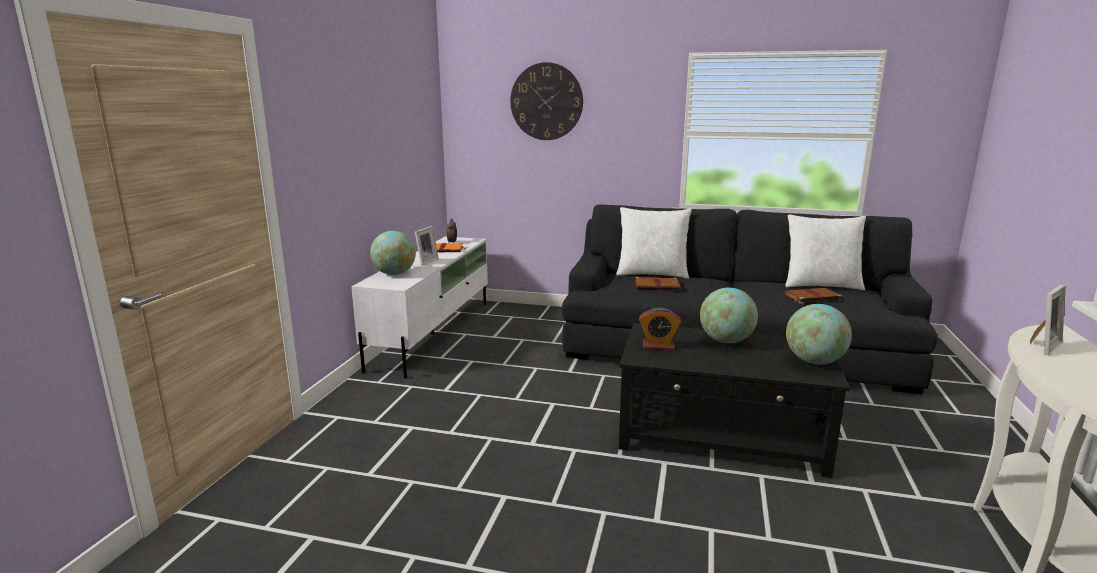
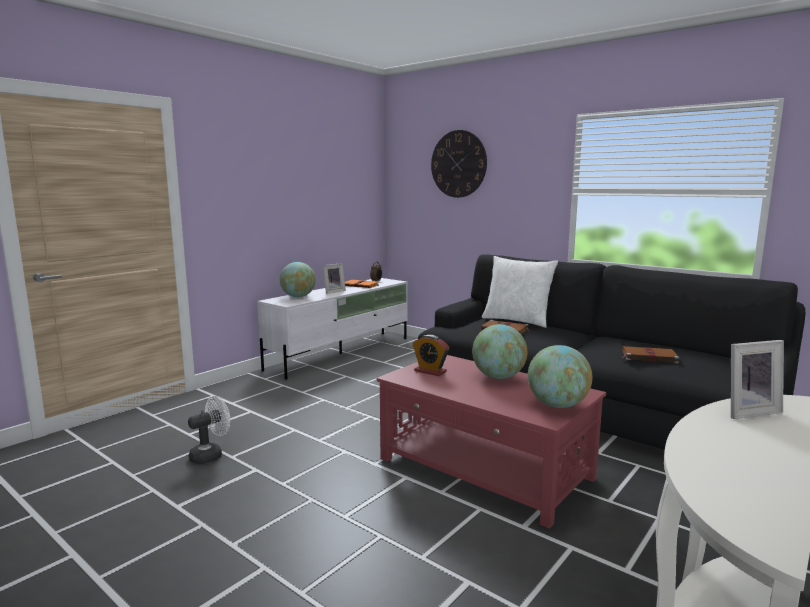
camera: 25 degrees right, 5 degrees down
(431, 493) = (211, 455): none -> white fan
(721, 434) = (485, 469): black coffee table -> red coffee table
(821, 285) = (679, 348): white pillow -> none

